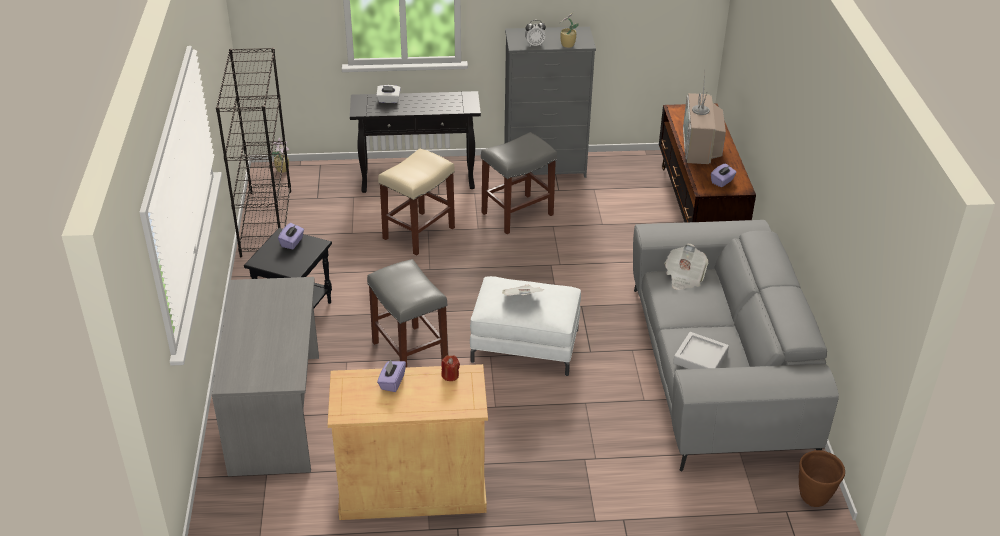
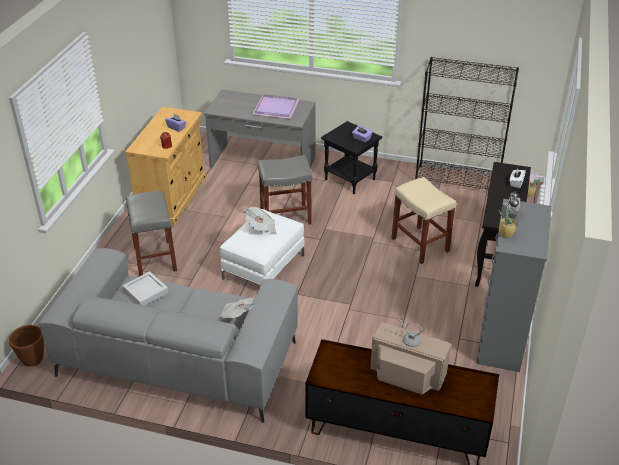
camera: 110 degrees right, 0 degrees up
(262, 315) = (275, 108): none -> purple tray
(517, 214) = (428, 302): grey stool -> grey stool (154, 258)
(722, 181) = (336, 366): purple tissue box -> none

